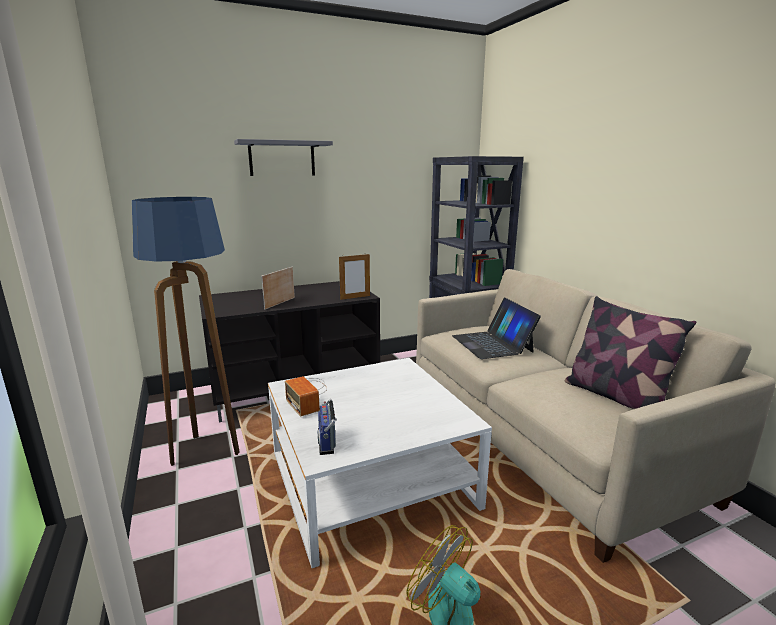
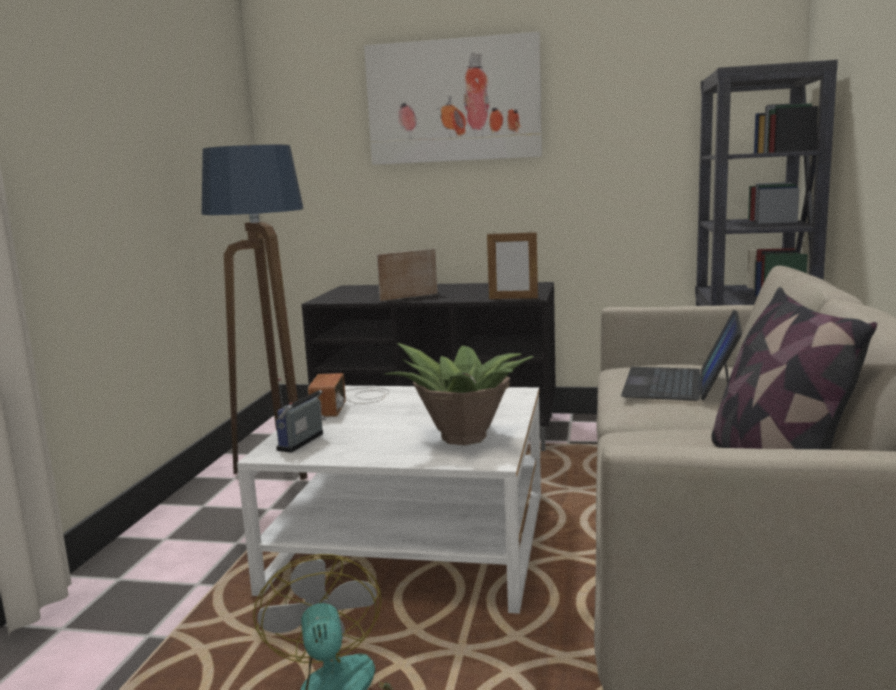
camera: 35 degrees right, 5 degrees down
(282, 158) = (453, 101): grey shelf -> picture
(424, 407) = (463, 436): none -> potted plant

